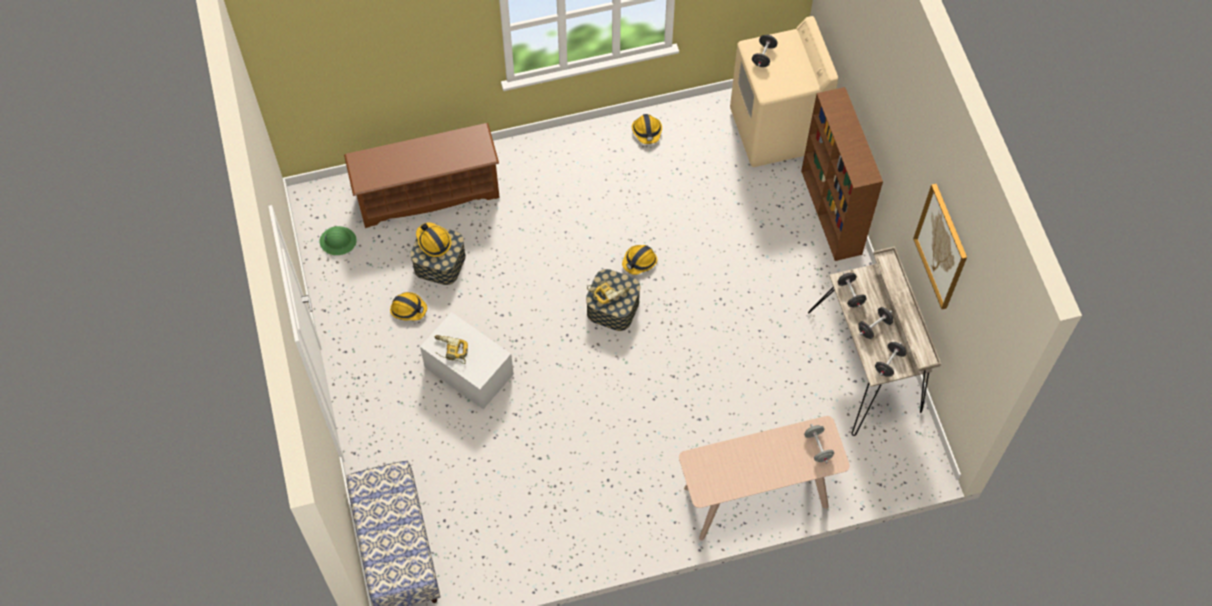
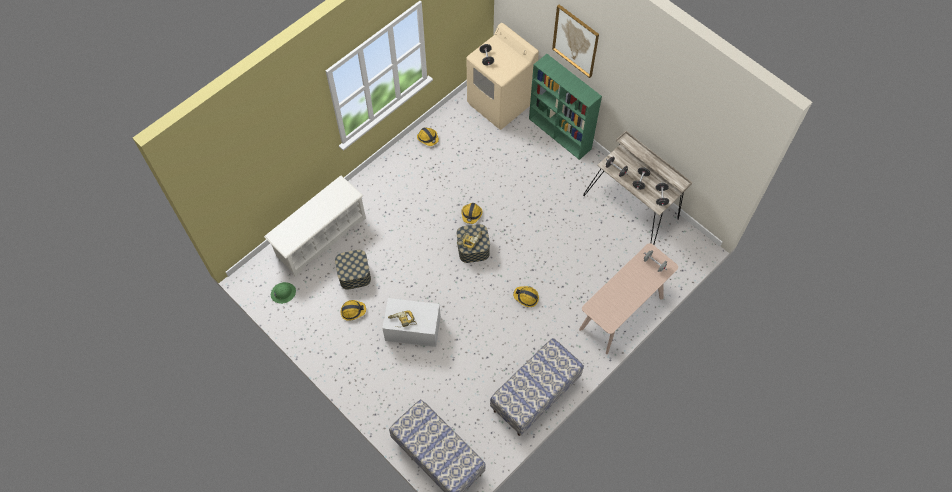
camera: 30 degrees left, 0 degrees up
(428, 193) = (320, 237): brown shoe rack -> white shoe rack
(433, 241) = (347, 262): hard hat -> hard hat (526, 297)
(570, 540) = (535, 395): none -> bench
(831, 213) = (560, 134): brown bookcase -> green bookcase
(941, 247) = (669, 113): picture -> picture (575, 41)

